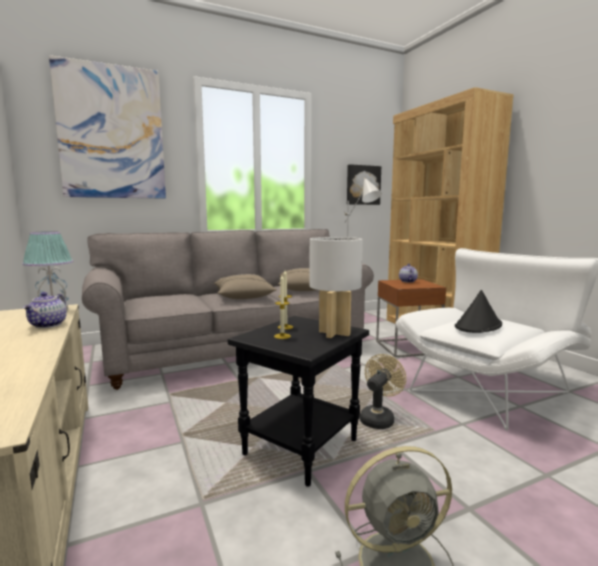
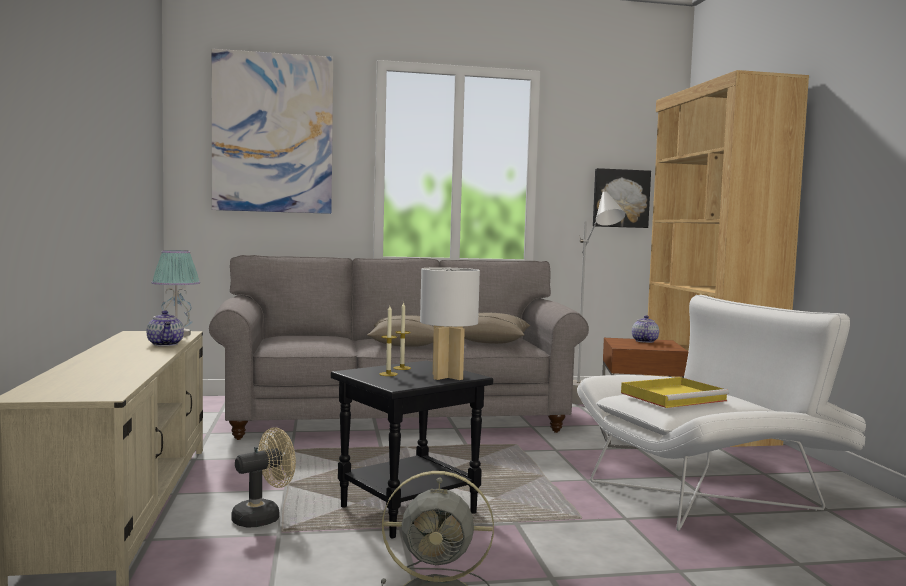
camera: 15 degrees right, 5 degrees down
(48, 325) = (166, 344): teapot -> teapot turned 45 degrees counterclockwise
(379, 418) = (523, 500): beige fan -> beige fan (263, 517)
(478, 326) = (674, 396): black hat -> yellow tray

